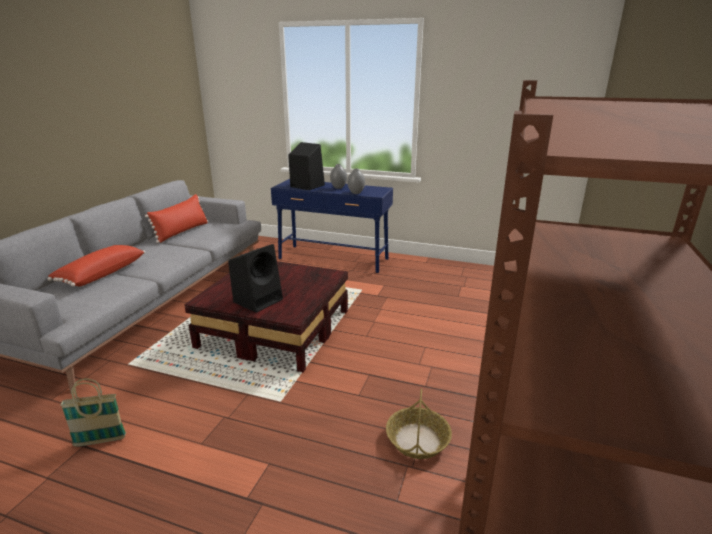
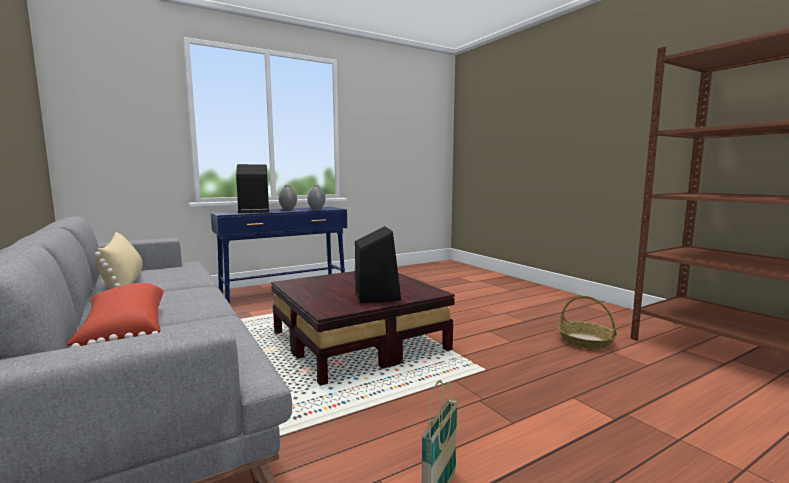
camera: 50 degrees left, 15 degrees down
(182, 232) = (124, 282): red pillow -> beige pillow

